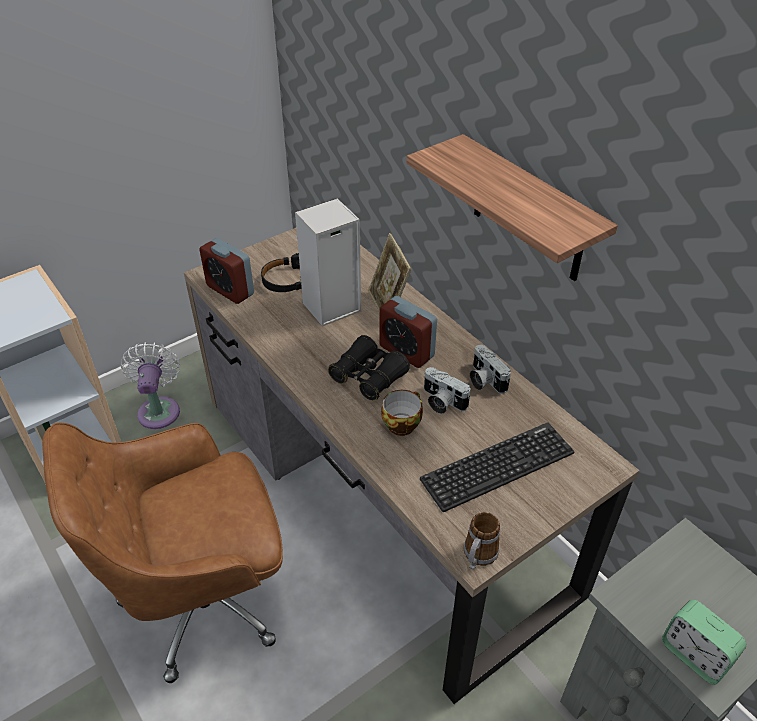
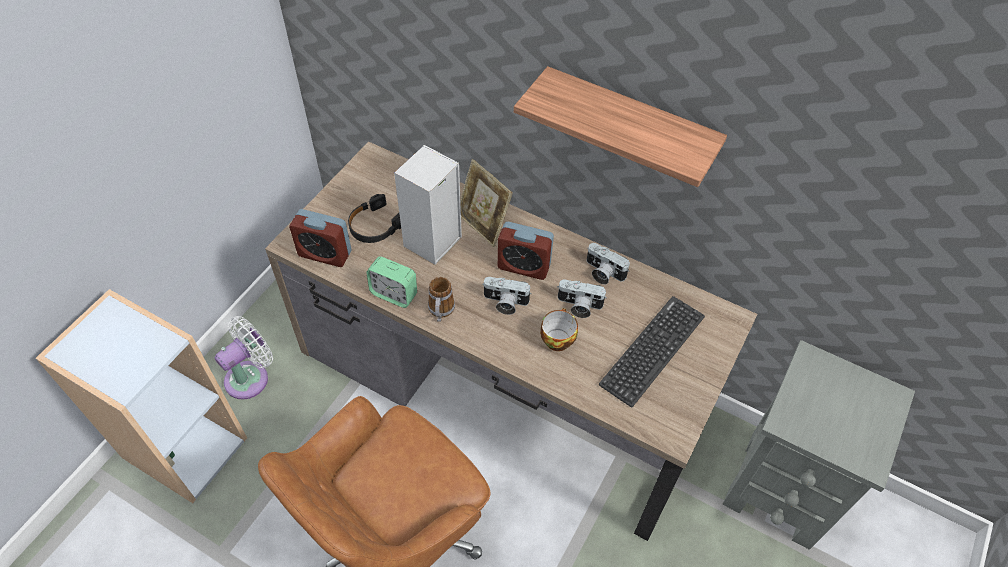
camera: 25 degrees left, 10 degrees up
(159, 409) = (251, 377): white fan -> white fan turned 75 degrees clockwise
(368, 377) = (505, 303): black binoculars -> camera
(478, 557) = (676, 435): mug -> mug (441, 312)
(694, 655) = (851, 448): alarm clock -> alarm clock (394, 294)

